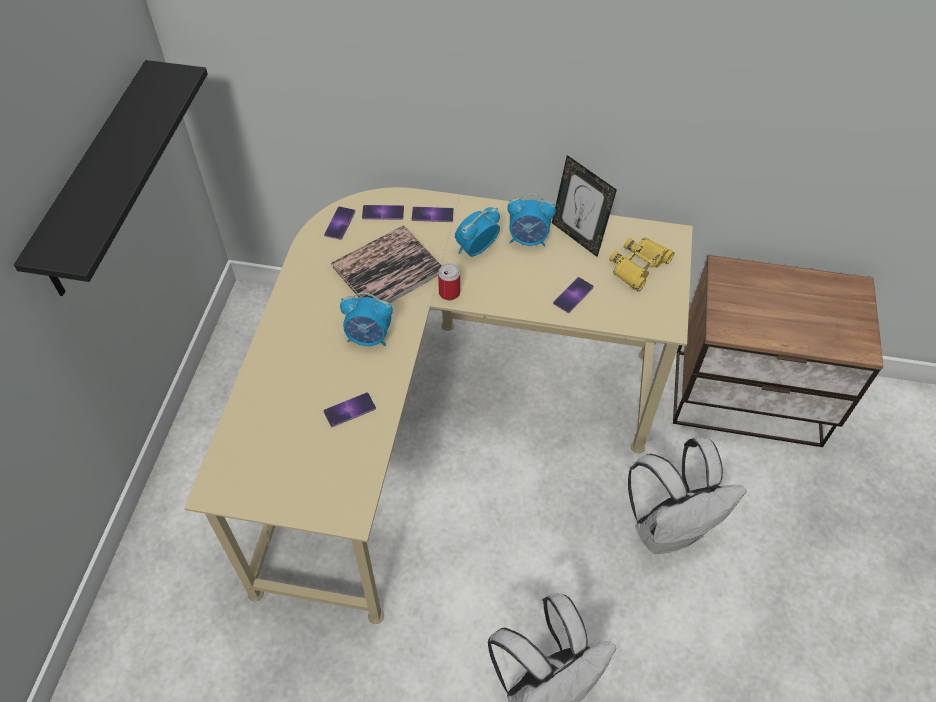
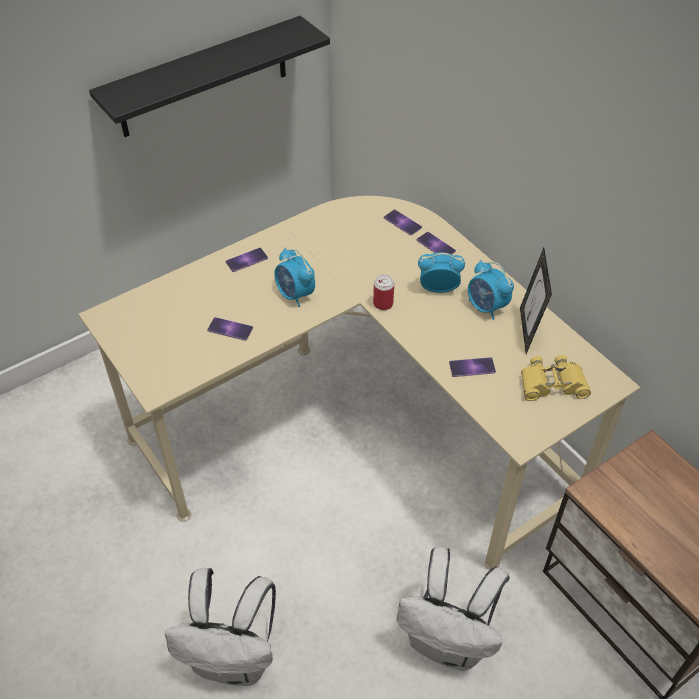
camera: 45 degrees right, 5 degrees down
(340, 223) = (365, 211): phone -> phone (246, 260)
(387, 269) = (360, 260): book -> none

